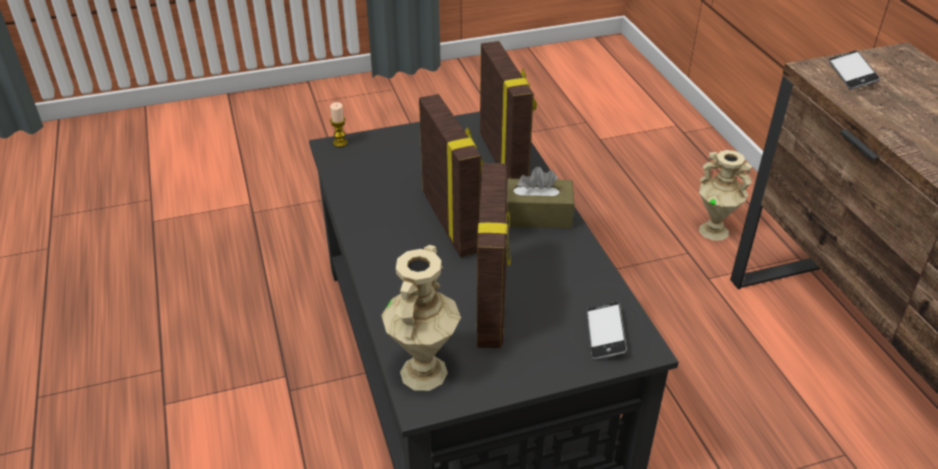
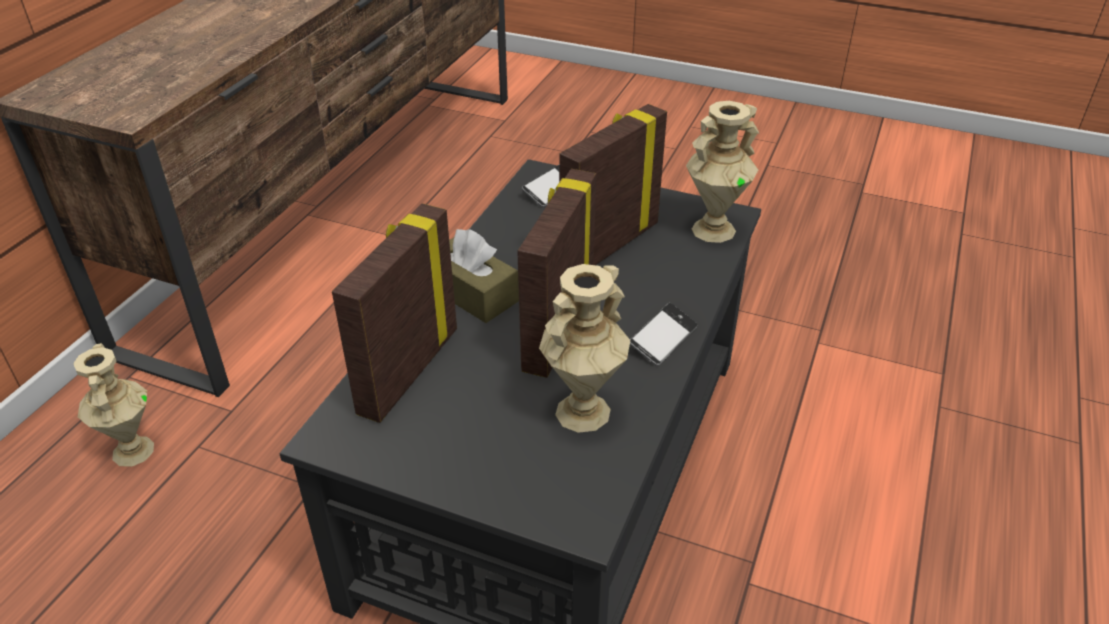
camera: 140 degrees left, 0 degrees up
(340, 143) = (567, 526): candle -> none
(383, 187) = (583, 413): none -> beige vase
(851, 75) = (121, 100): phone -> phone (663, 339)

